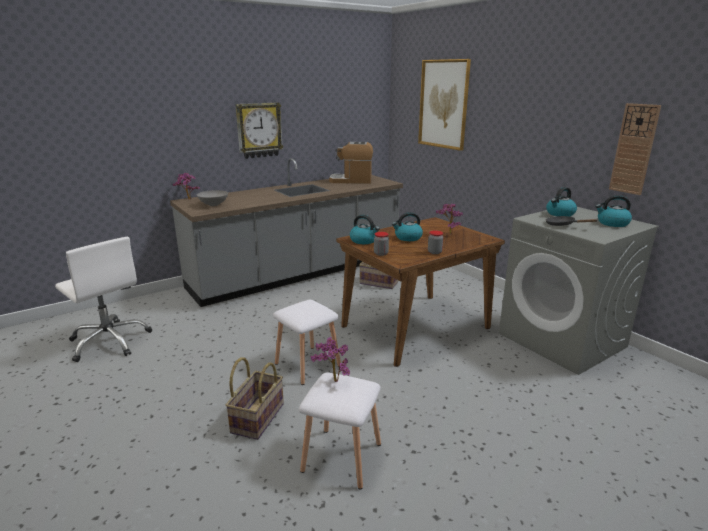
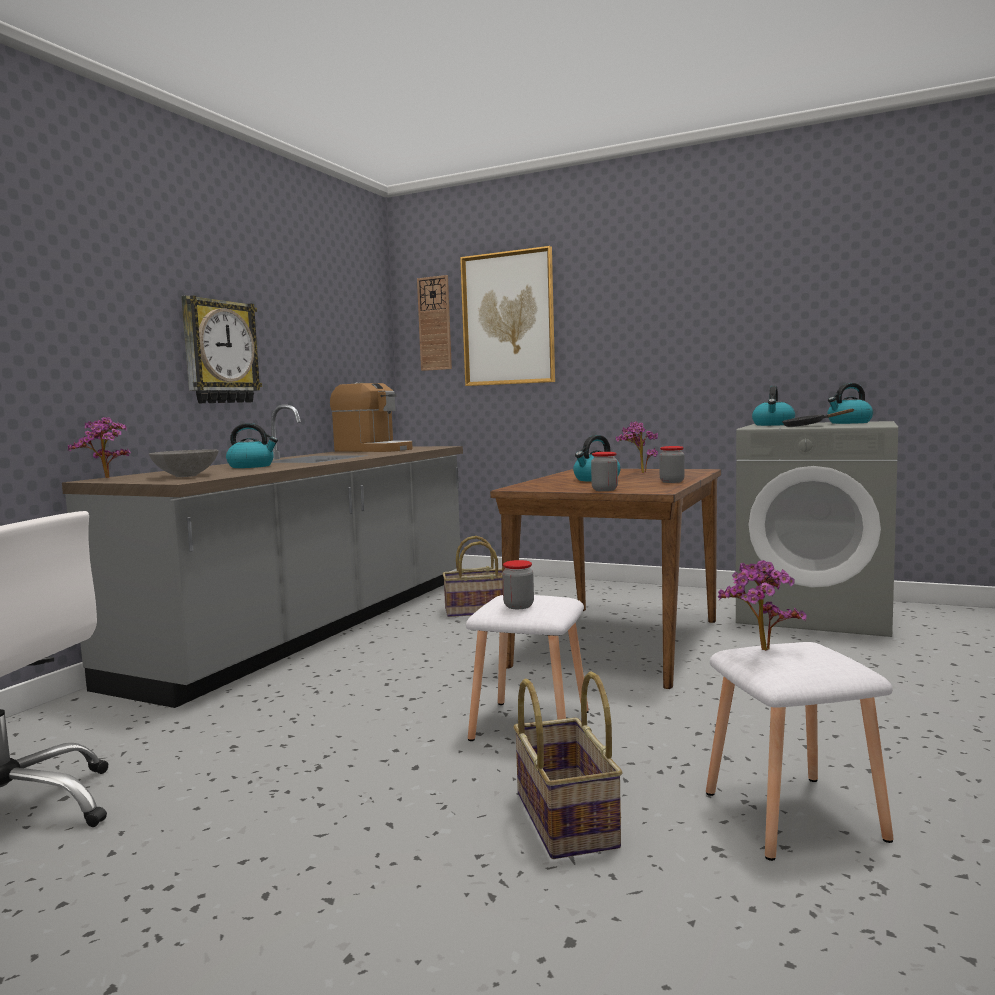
camera: 30 degrees left, 15 degrees down
(296, 312) = (518, 606): none -> jar
(351, 180) = (373, 450): coffee machine -> coffee machine turned 120 degrees counterclockwise
(364, 241) = (542, 487): kettle -> kettle (252, 466)
(634, 149) = (836, 330): wall clock -> wall clock (435, 323)

